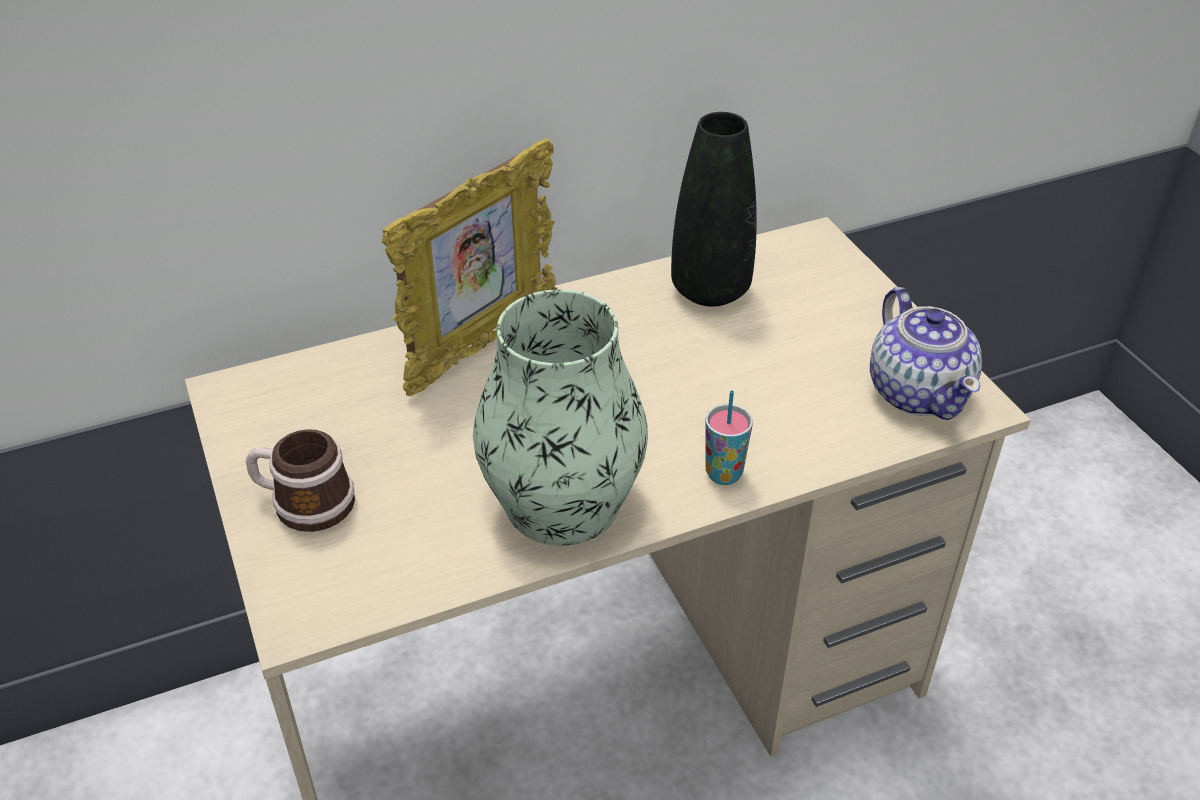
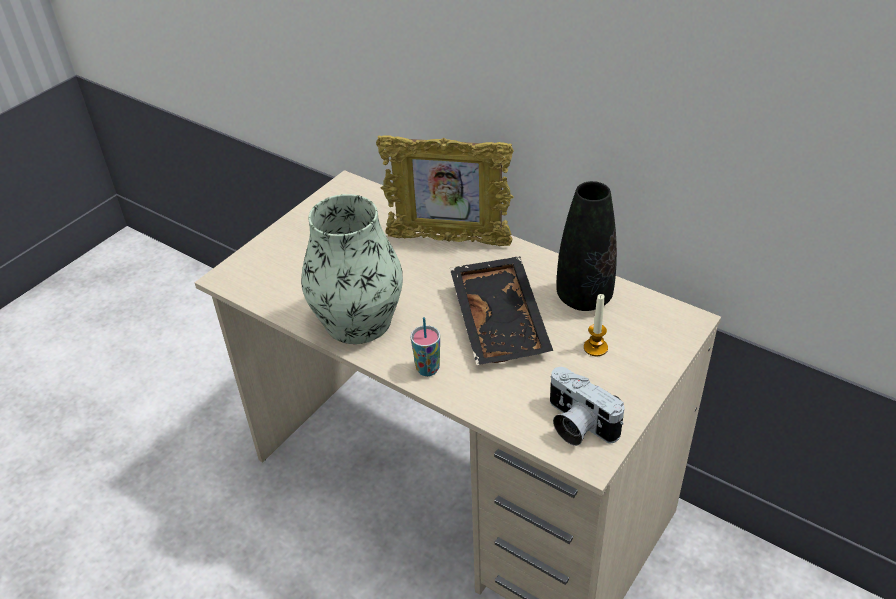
camera: 60 degrees right, 0 degrees up
(304, 503) = (294, 243): mug -> none
(691, 371) = (502, 321): none -> black tray
(803, 321) = (595, 348): none -> candle
(918, 392) = (576, 425): teapot -> camera

